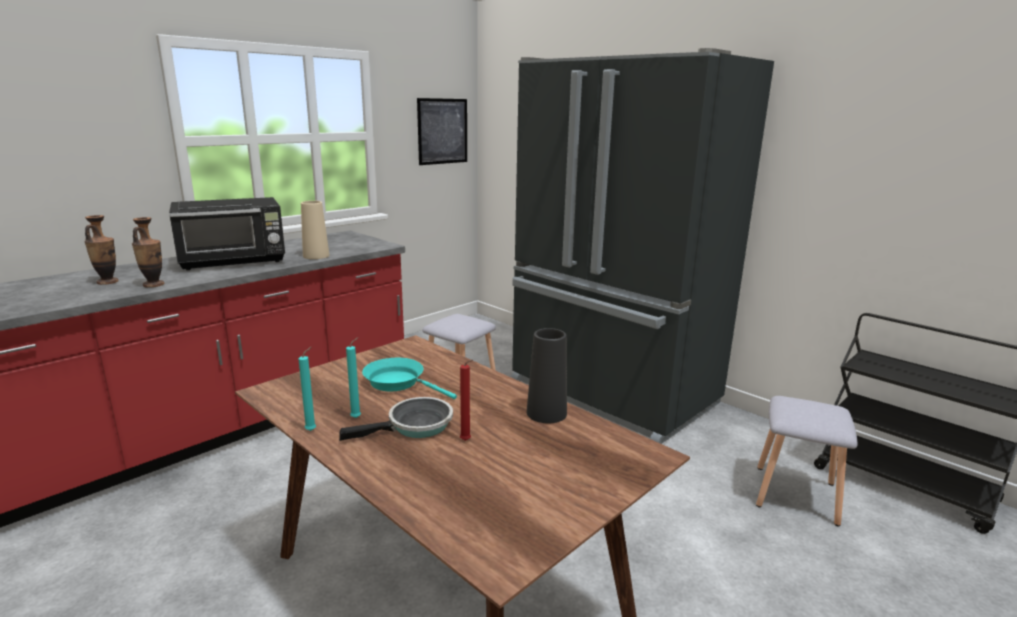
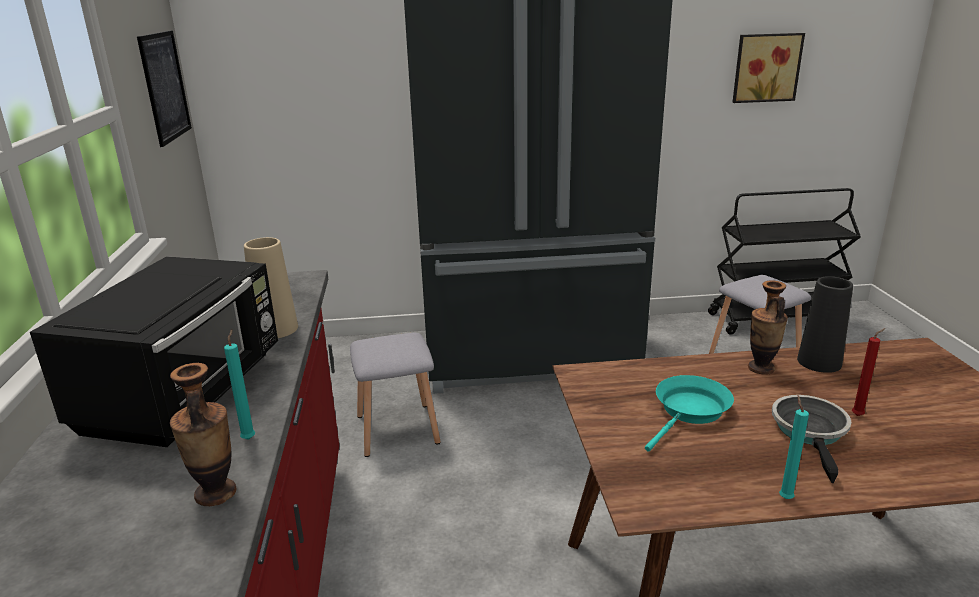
camera: 50 degrees left, 5 degrees up
(108, 282) = (102, 548): vase -> vase (761, 368)
(357, 417) = (768, 460): turquoise candle -> turquoise candle (249, 438)
(399, 382) = (689, 412): turquoise frying pan -> turquoise frying pan turned 150 degrees clockwise
(943, 173) = (765, 67): none -> picture

